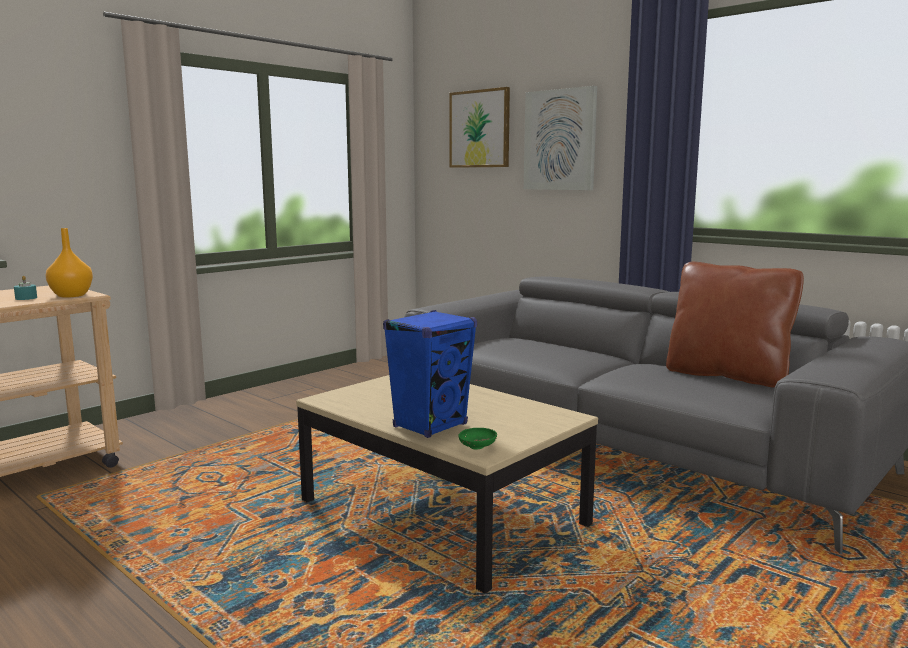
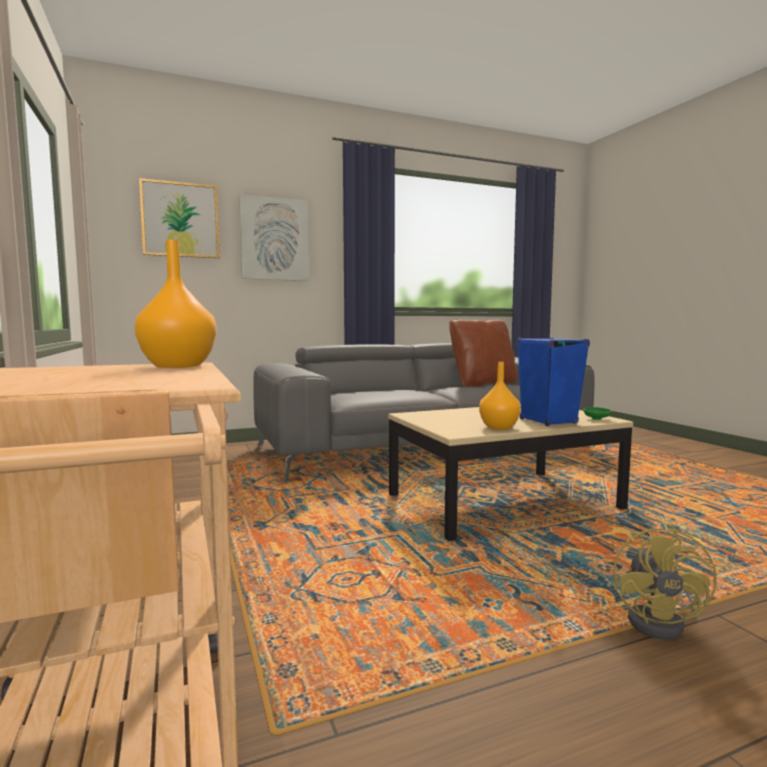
camera: 65 degrees left, 5 degrees down
(26, 298) = (141, 373): turquoise candle -> none
(162, 612) = (662, 622): none -> yellow fan
(367, 409) = (498, 427): none -> orange vase

